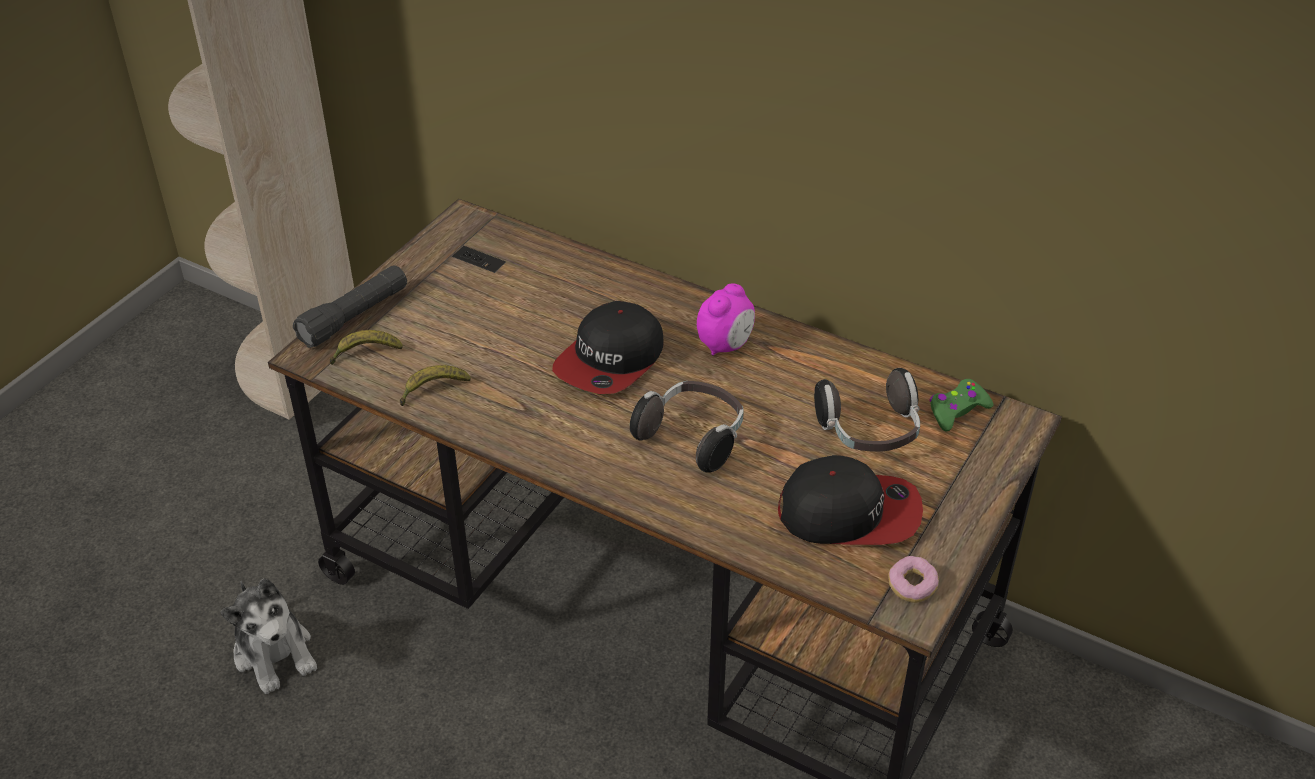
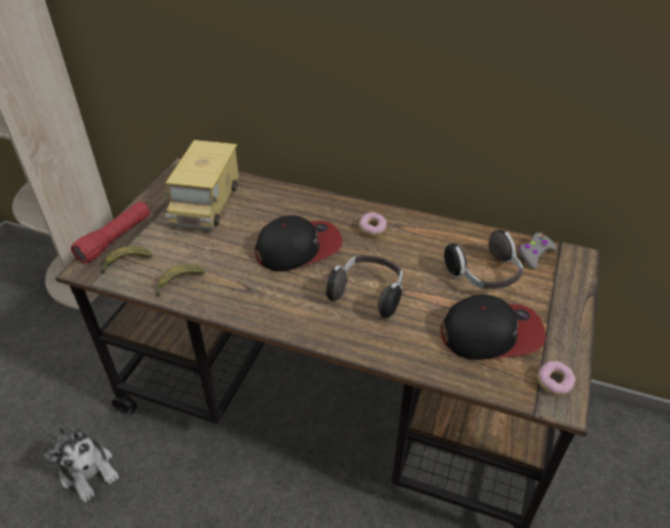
camera: 10 degrees left, 0 degrees up
(354, 317) = (115, 239): black flashlight -> red flashlight
(491, 276) = (206, 202): none -> toy truck
(610, 360) = (298, 248): cap -> cap turned 135 degrees counterclockwise
(725, 345) = (372, 229): alarm clock -> donut
(957, 410) = (535, 254): green game controller -> grey game controller

